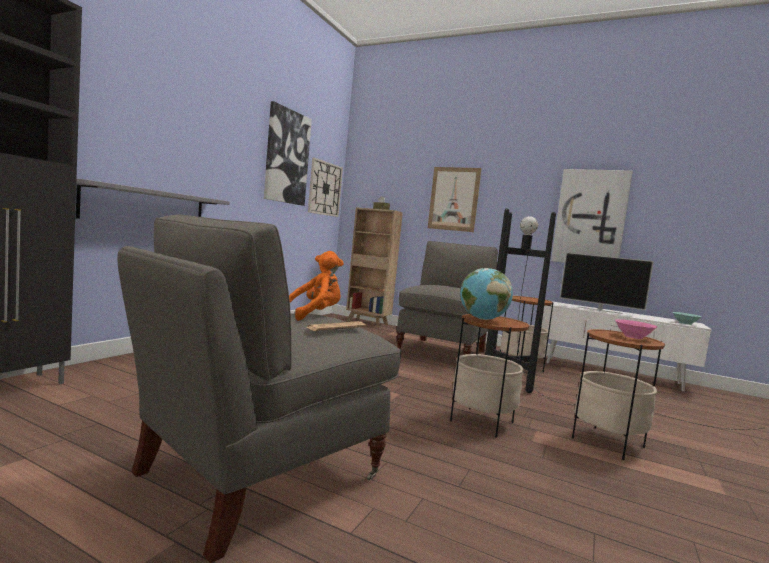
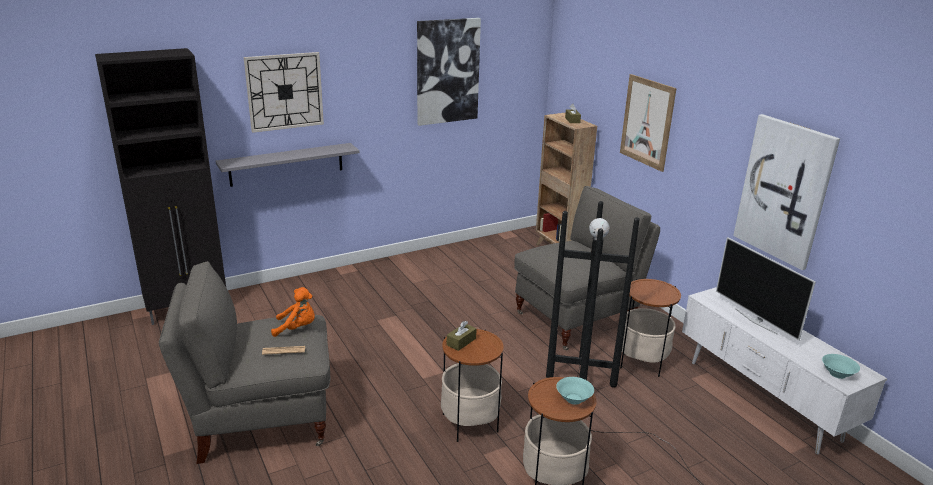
camera: 35 degrees right, 20 degrees up
(325, 188) = (514, 88): wall clock -> wall clock (284, 91)
(482, 319) = (461, 342): globe -> brown tissue box
(633, 337) = (573, 399): pink bowl -> turquoise bowl

